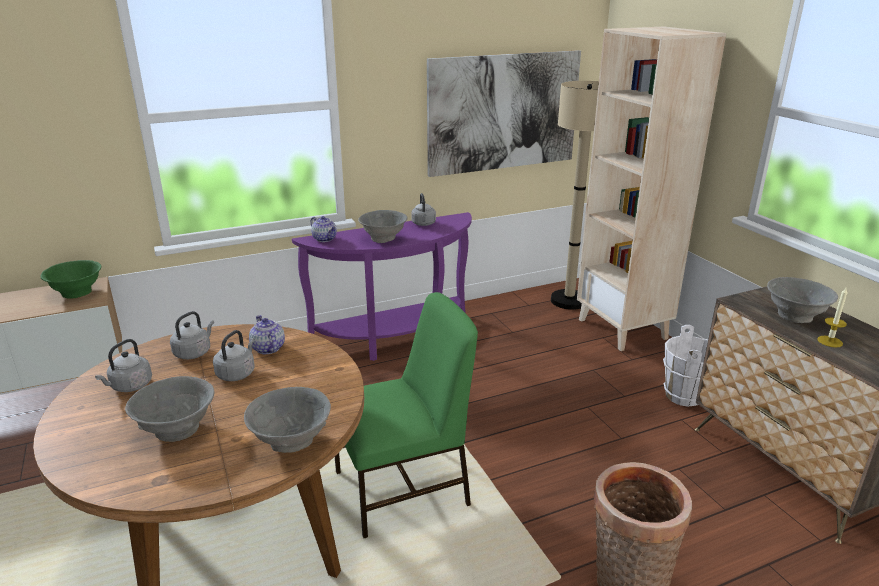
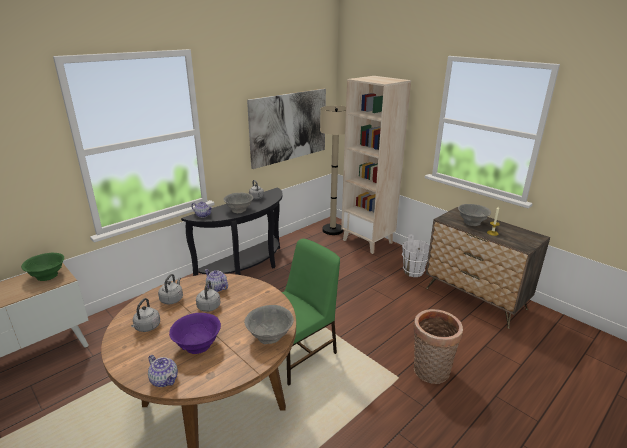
camera: 20 degrees left, 0 degrees up
(94, 470) = (165, 380): none -> teapot
(176, 429) = (197, 345): grey bowl -> purple bowl
(396, 340) = (247, 269): purple console table -> black console table

